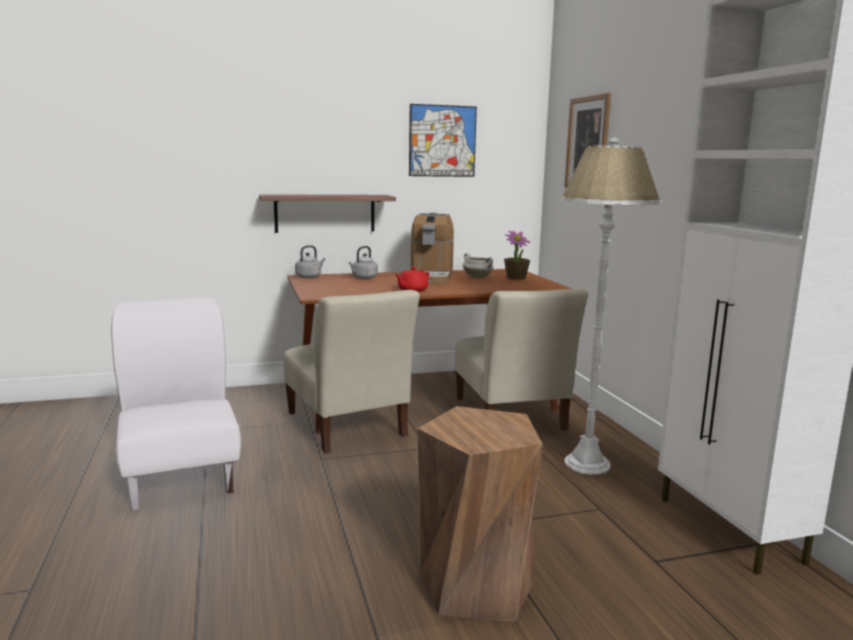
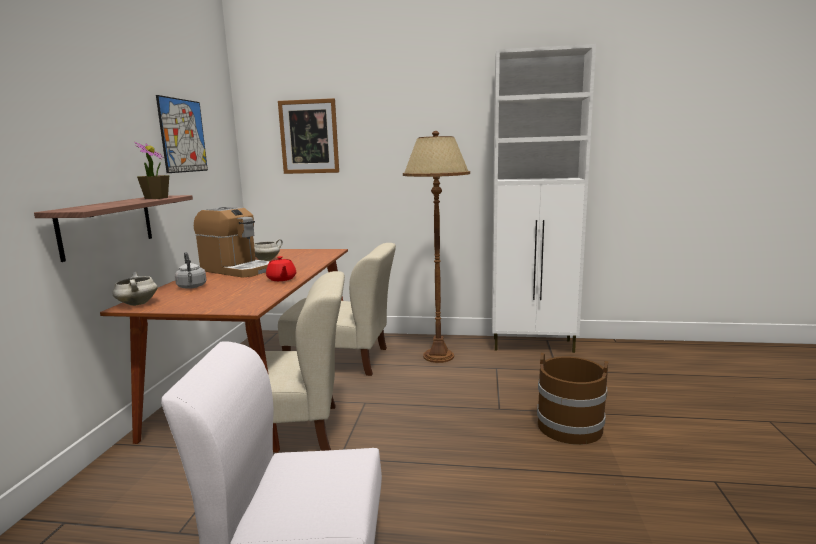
camera: 65 degrees left, 0 degrees up
(309, 276) = (137, 304): grey kettle -> white cooking pot
(476, 585) = (570, 426): brown stool -> brown bucket
(516, 278) = (285, 253): potted plant -> potted plant (156, 198)
(587, 464) = (438, 356): white floor lamp -> brown floor lamp

